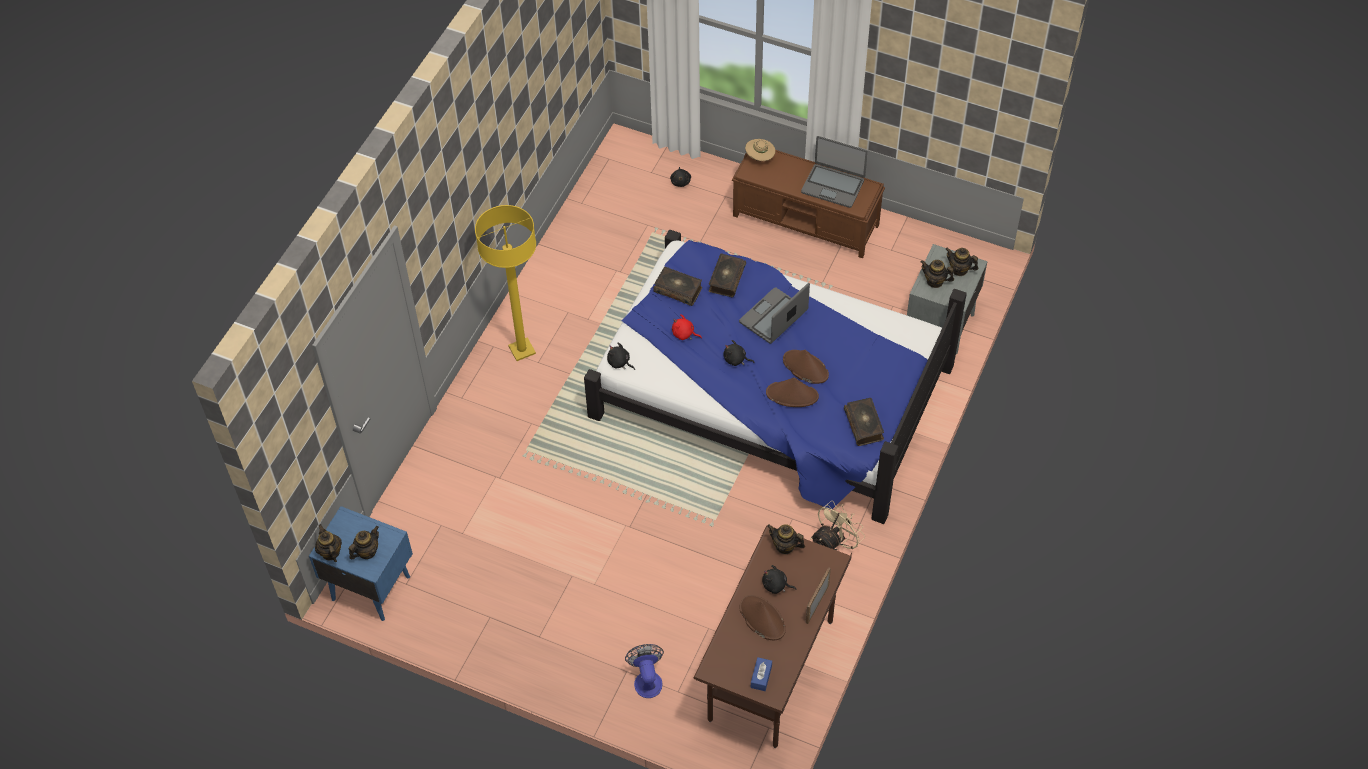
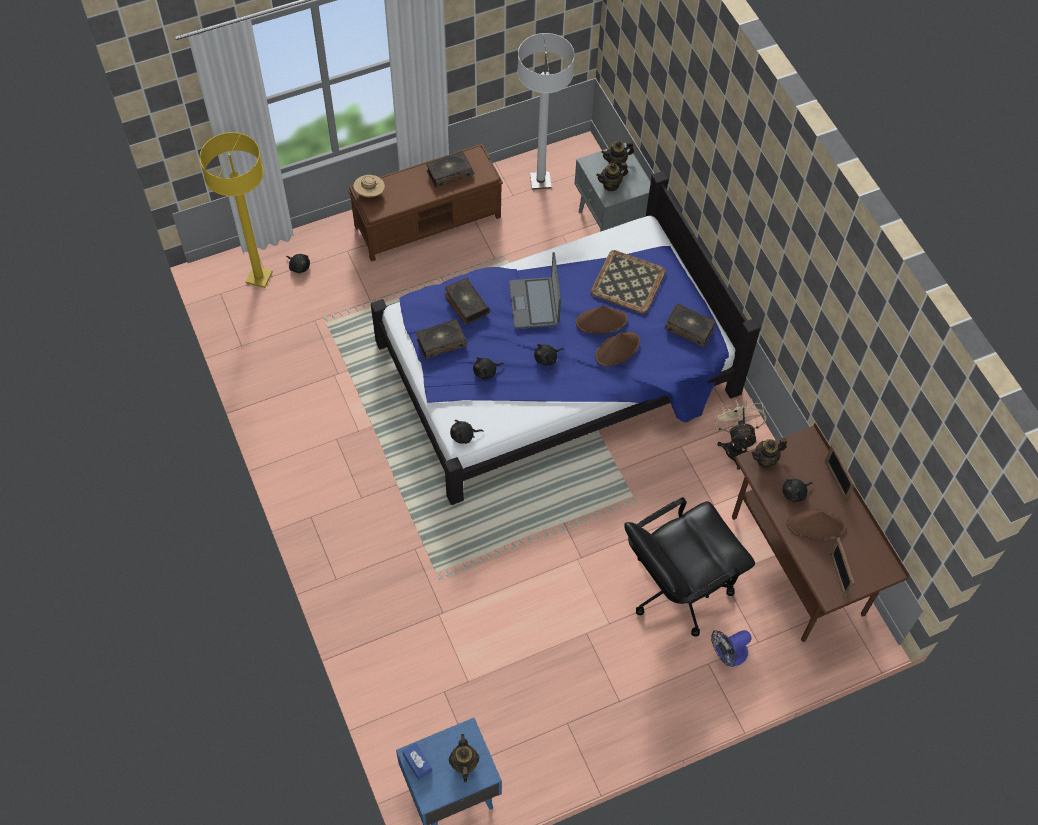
camera: 50 degrees left, 5 degrees up
(330, 552) = (436, 794): teapot -> none
(522, 350) = (337, 499): yellow floor lamp -> yellow floor lamp (259, 277)
(647, 679) = (728, 655): fan -> fan turned 60 degrees counterclockwise
(668, 606) = (678, 588): none -> black office chair
(684, 334) = (486, 372): red plush toy -> black plush toy
(734, 662) = (837, 574): none -> picture frame
(761, 677) = (866, 567): blue tissue box -> blue tissue box (417, 763)
(833, 186) = (449, 173): laptop -> book
(861, 357) = (628, 281): none -> tray
(924, 256) = (540, 181): none -> white floor lamp

